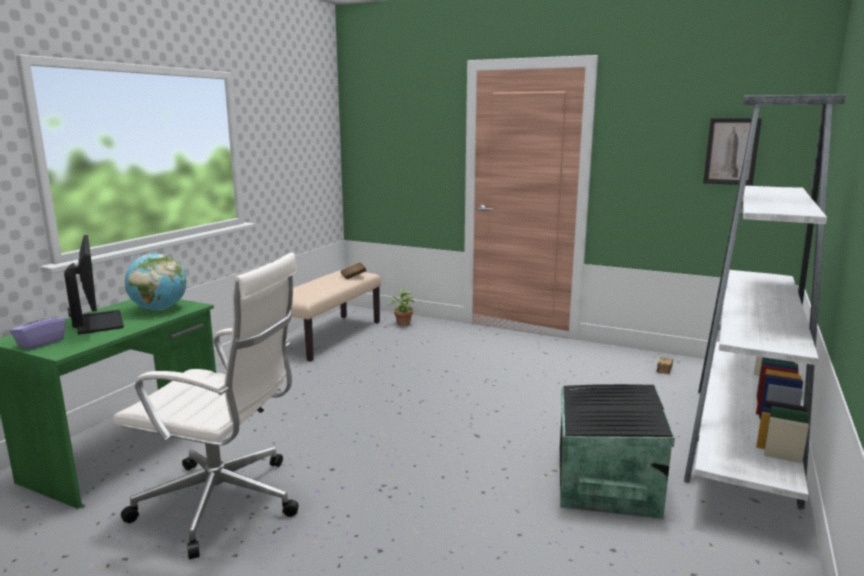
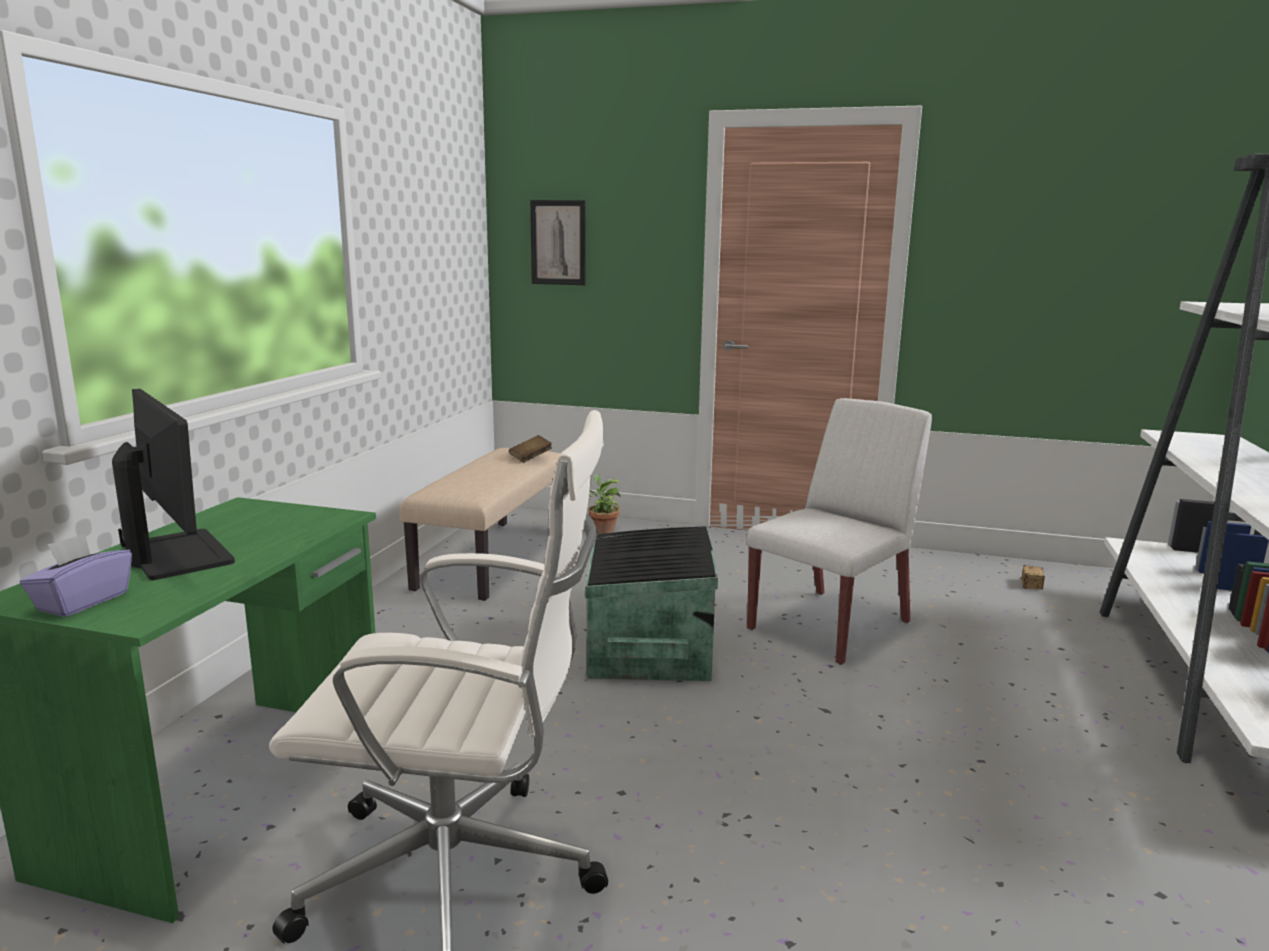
camera: 10 degrees left, 0 degrees up
(159, 309) = (279, 524): globe -> none
(512, 387) = (830, 625): none -> white chair
(604, 480) = (1066, 771): black storage box -> black storage box (647, 647)
(731, 151) = (1124, 254): picture -> picture (558, 242)

